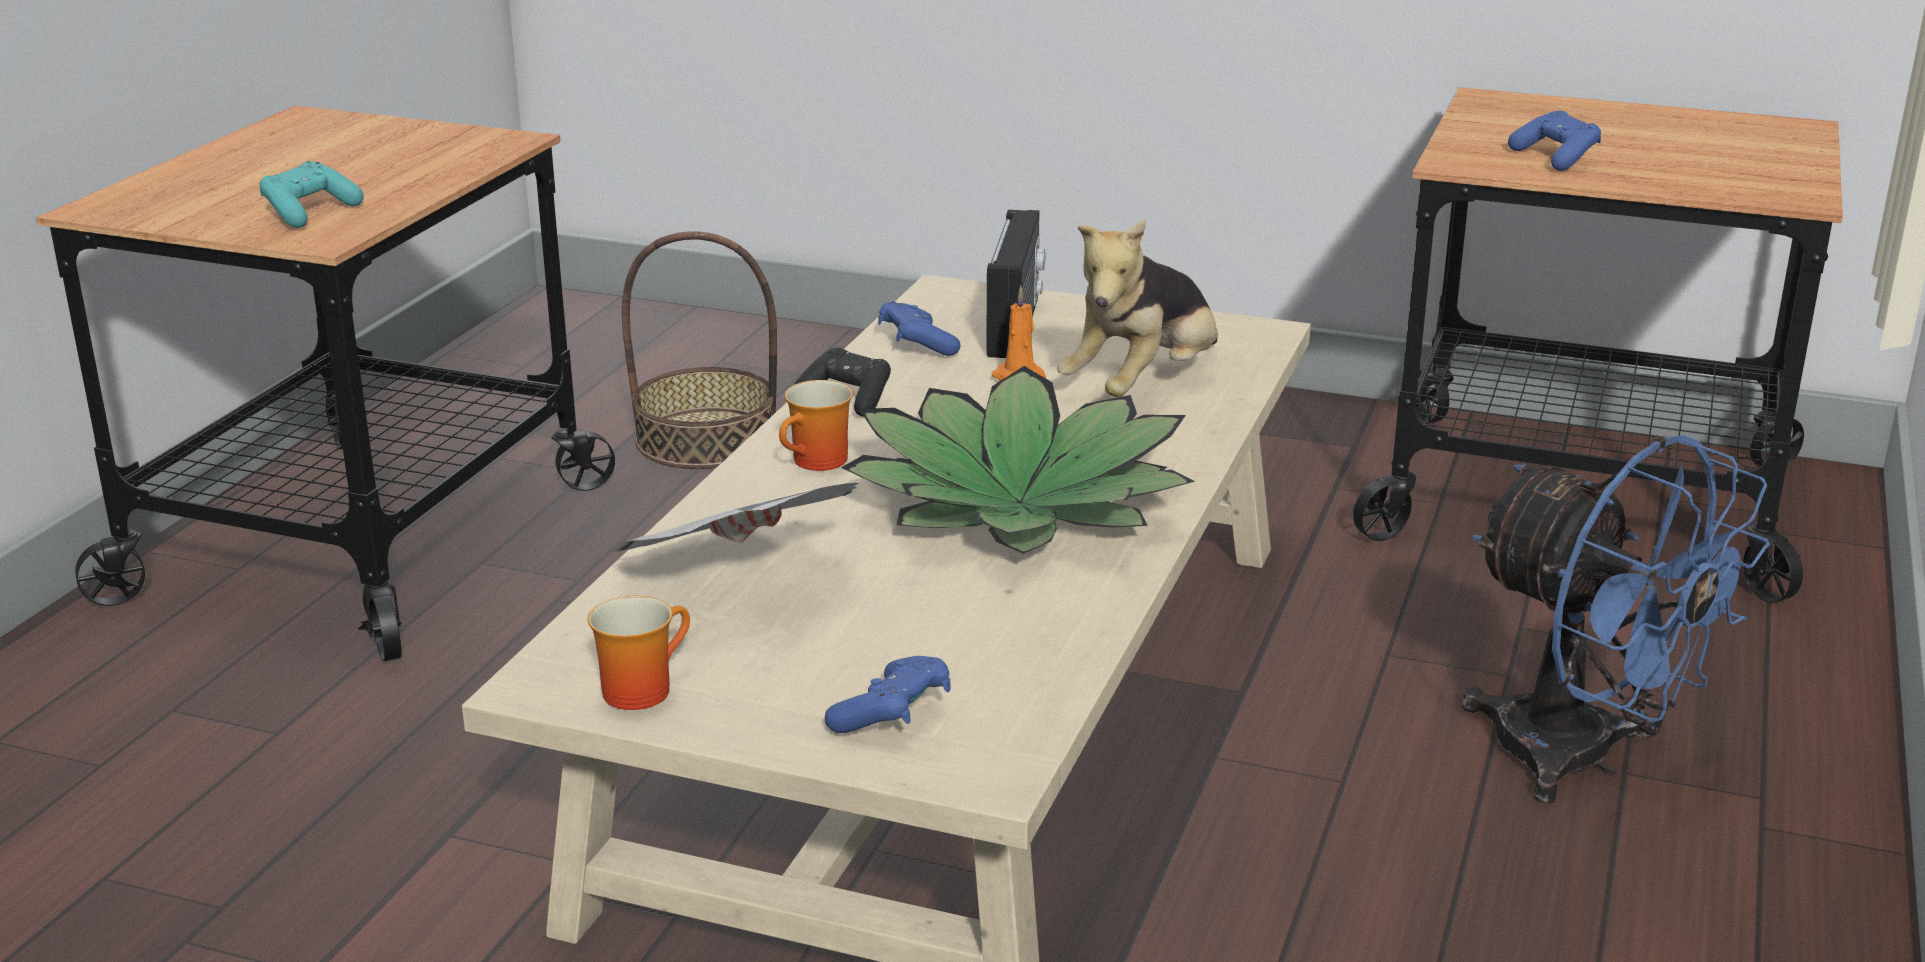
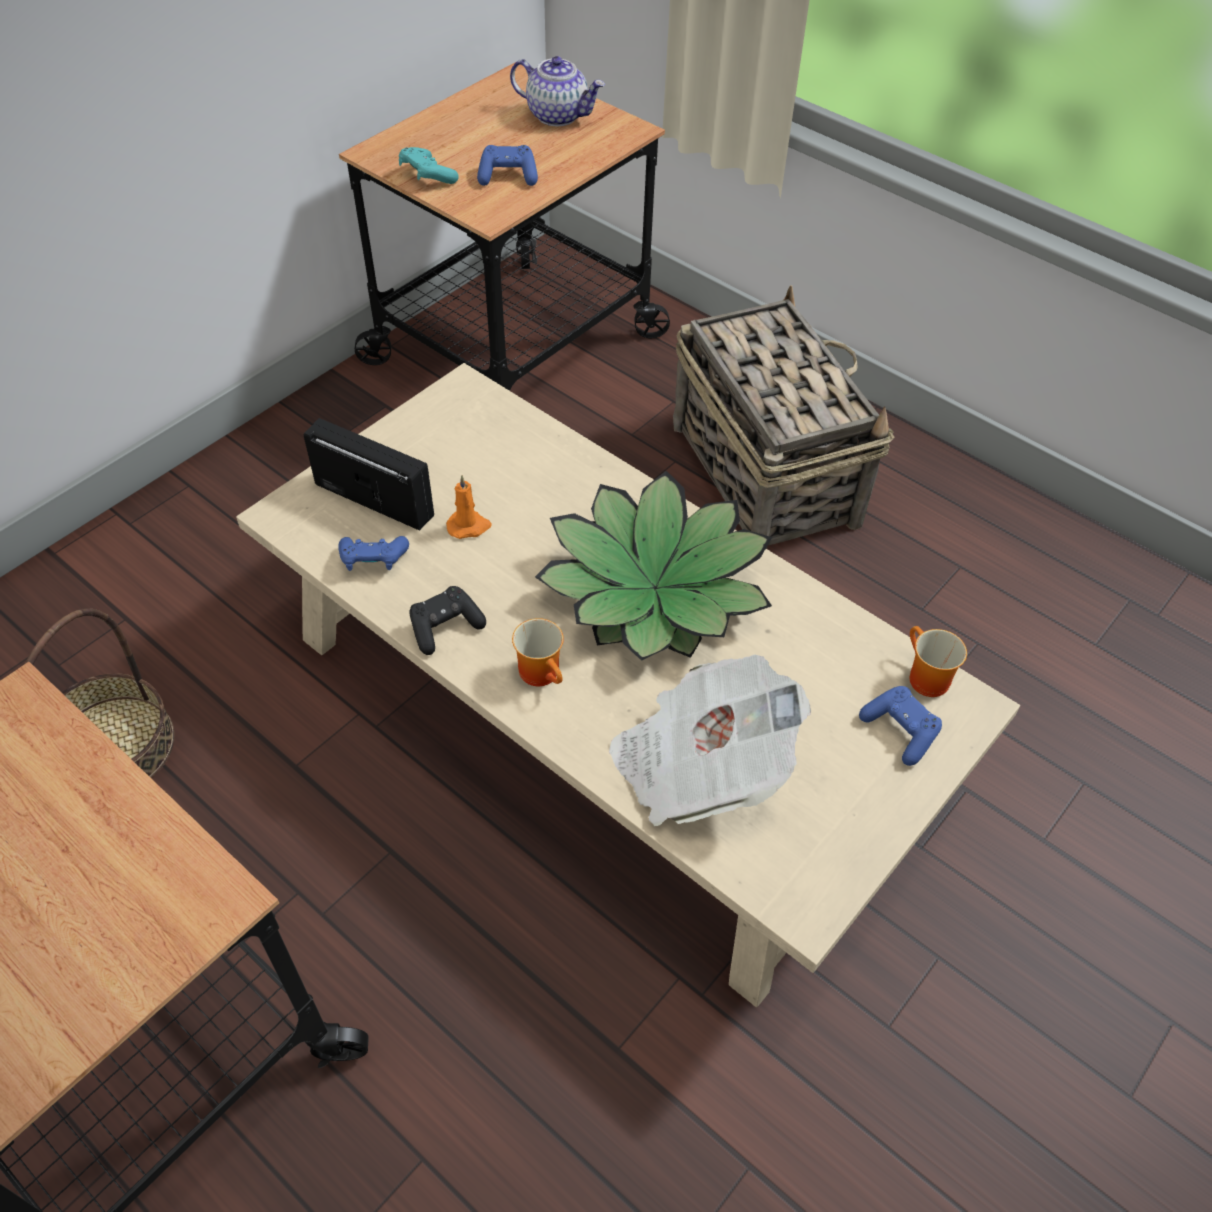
camera: 70 degrees left, 25 degrees up
(309, 212) = (128, 906): turquoise game controller -> turquoise game controller (427, 177)
(639, 688) = (827, 853): mug -> mug (923, 678)
(1144, 385) = (514, 471): plush toy -> none
(1582, 760) = (764, 472): blue fan -> basket
(1749, 158) = (558, 115): none -> teapot

